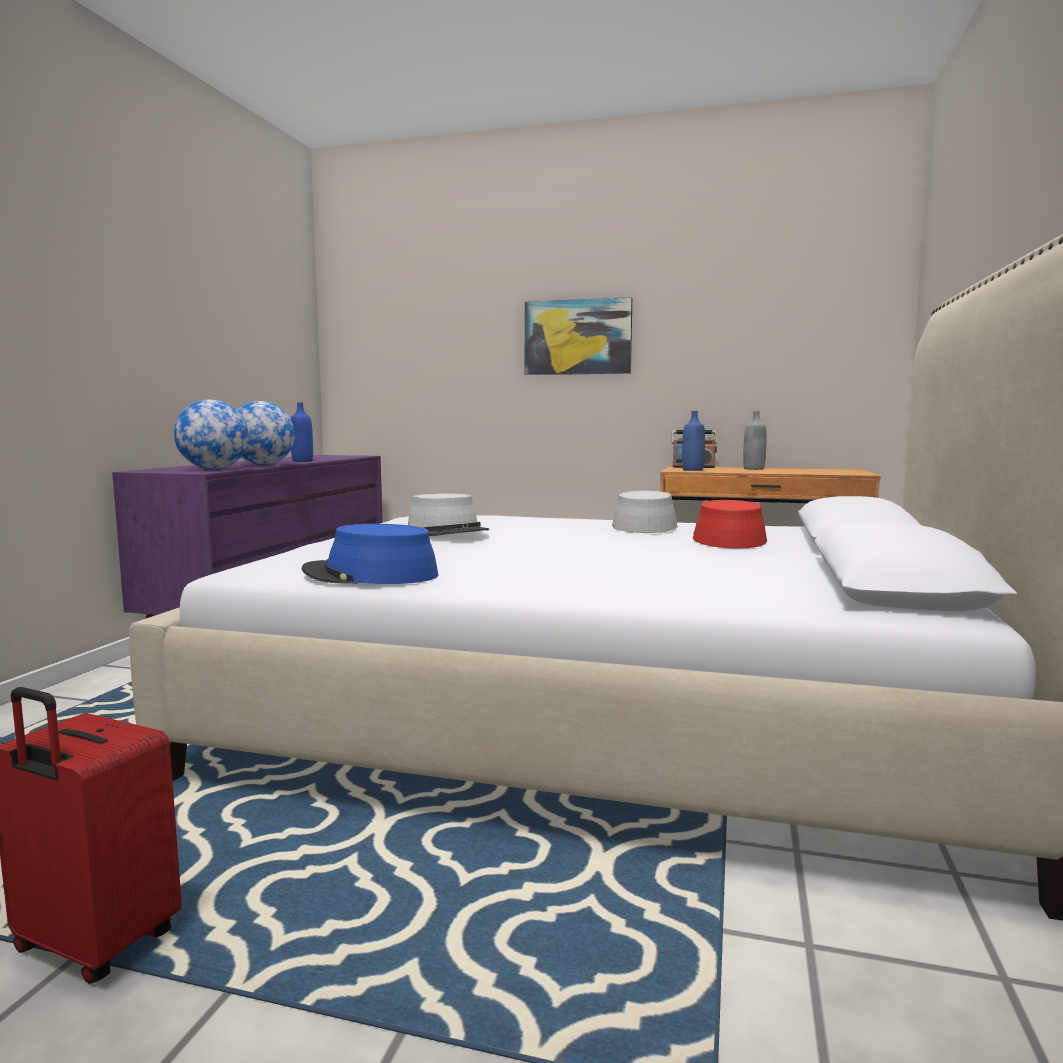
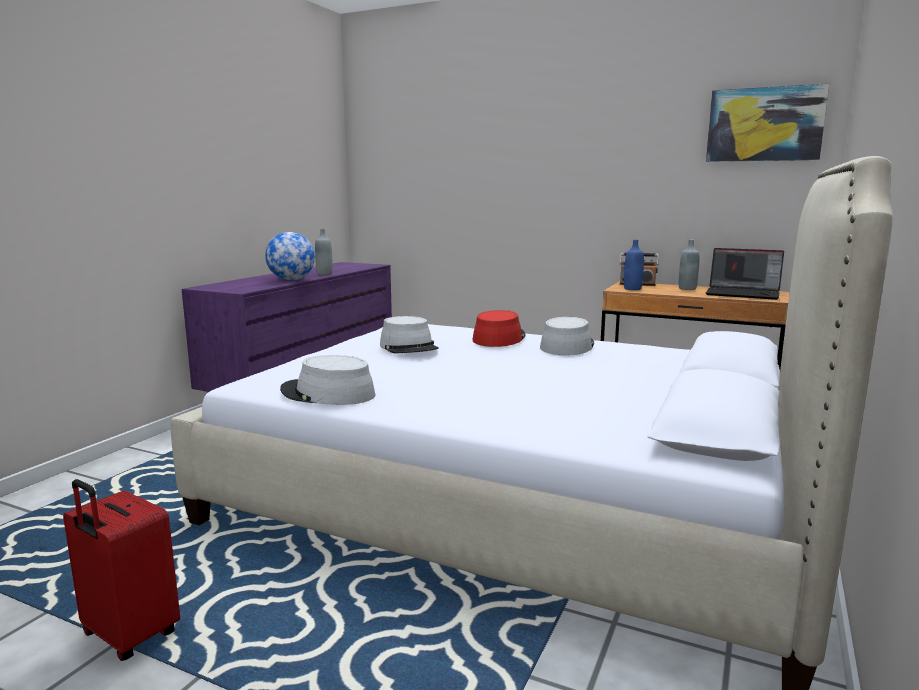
camera: 10 degrees right, 5 degrees up
(214, 469) = (252, 287): globe -> none
(302, 461) = (324, 274): blue bottle -> grey bottle
(370, 575) = (327, 394): blue hat -> grey hat
(577, 337) = (547, 171): picture -> picture (764, 124)
(728, 539) = (623, 365): red hat -> red hat (499, 338)
(821, 471) = (743, 294): none -> laptop

